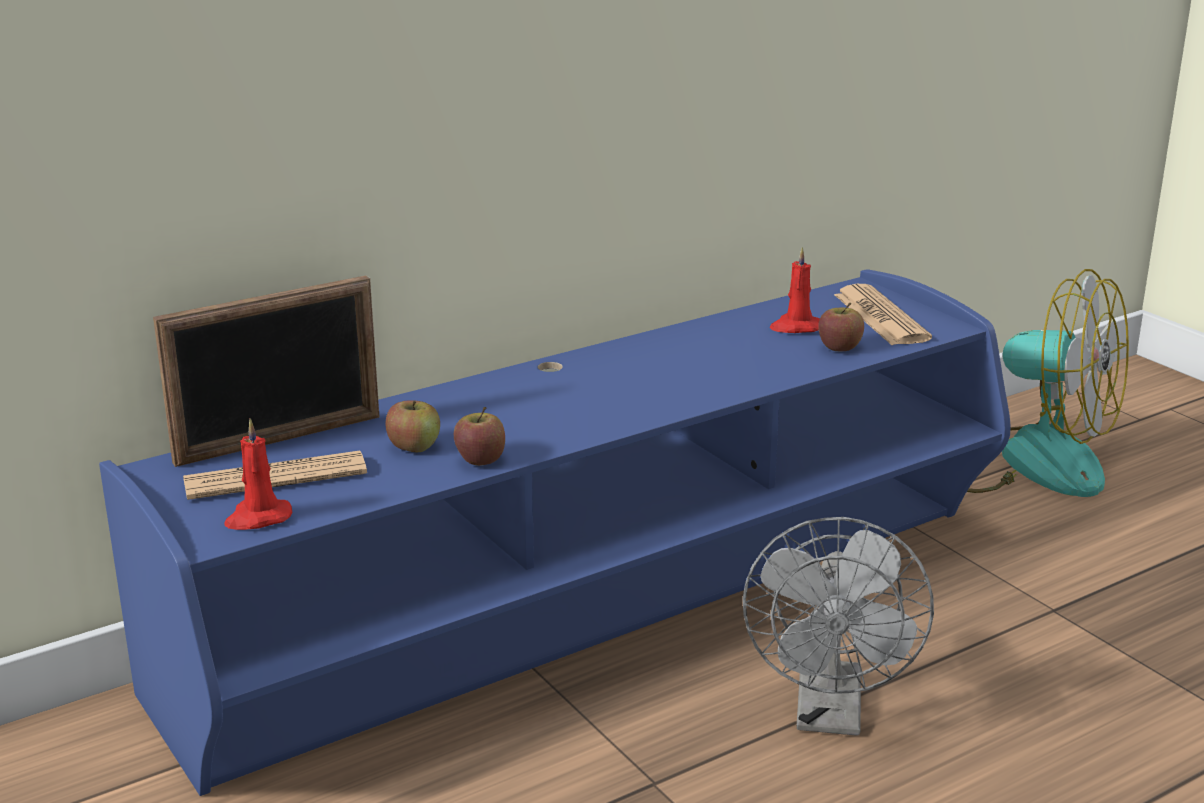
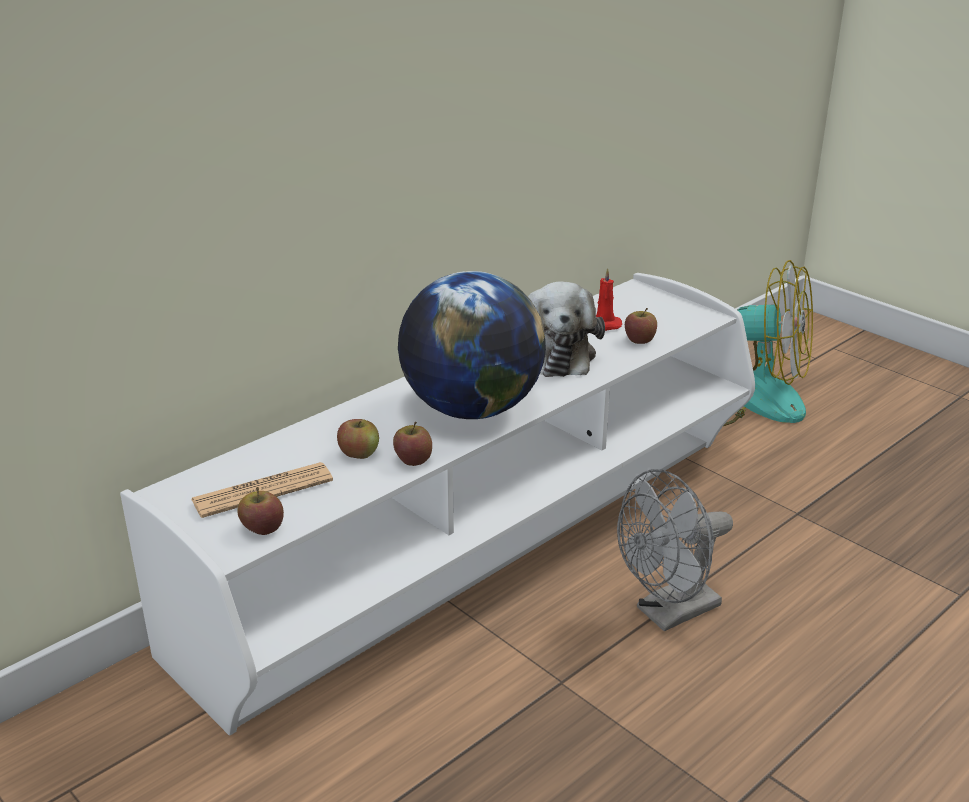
camera: 10 degrees left, 5 degrees up
(257, 518) = (262, 528): red candle -> apple
(279, 440) = (253, 457): picture frame -> none
(580, 408) = (471, 409): none -> globe
(603, 610) = (485, 547): blue tv stand -> white tv stand
(717, 355) = (555, 354): none -> plush toy
(830, 715) = (669, 613): grey fan -> grey fan turned 60 degrees clockwise
(880, 317) = (660, 312): newspaper -> none

